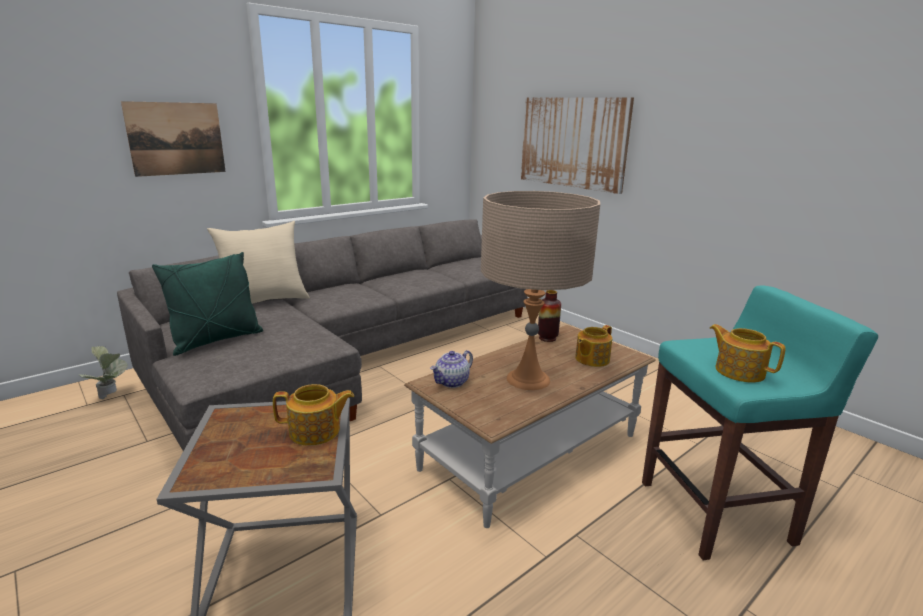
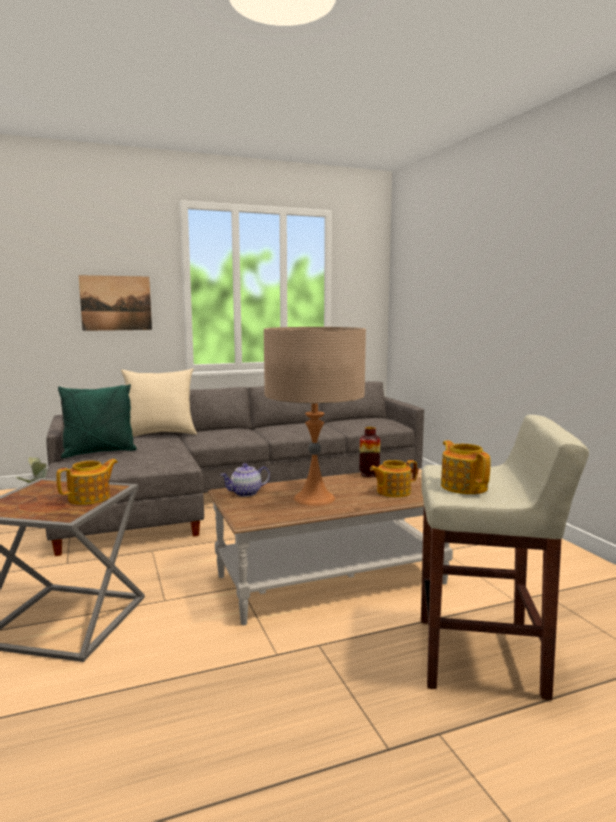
camera: 20 degrees right, 10 degrees down
(316, 431) = (90, 498): teapot -> teapot turned 60 degrees counterclockwise
(572, 142) = (461, 304): picture -> none
(717, 512) = (482, 656): turquoise stool -> beige stool

